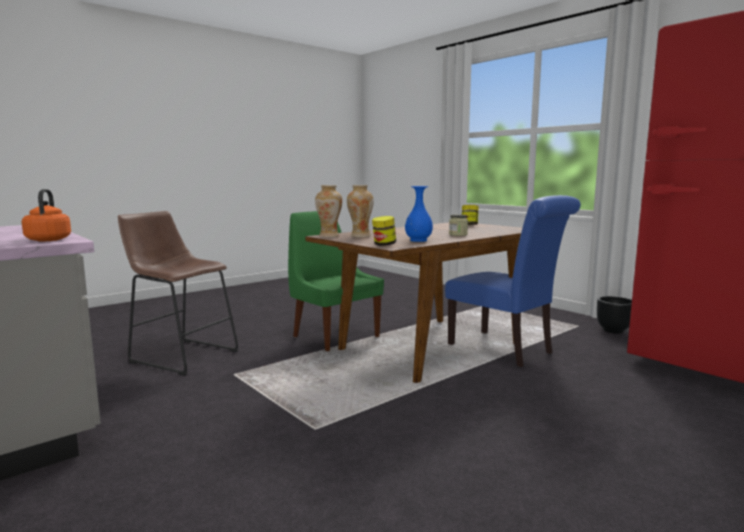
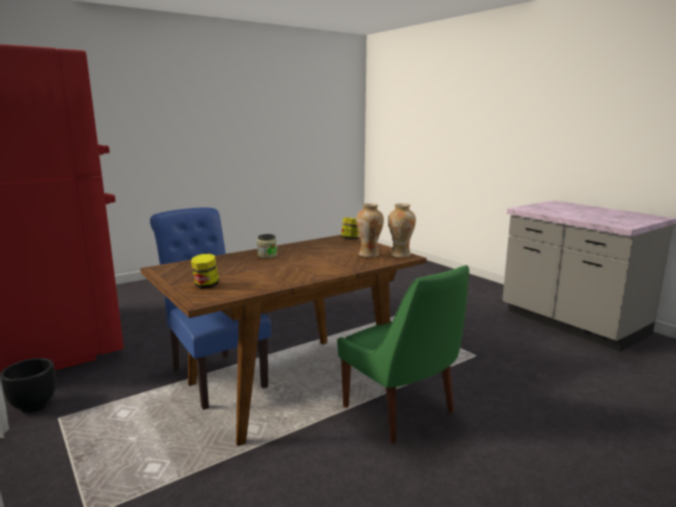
camera: 175 degrees left, 5 degrees up
(49, 239) = (533, 208): orange kettle -> none
(181, 355) = (555, 383): brown stool -> none
(418, 240) = (317, 245): blue vase -> none

